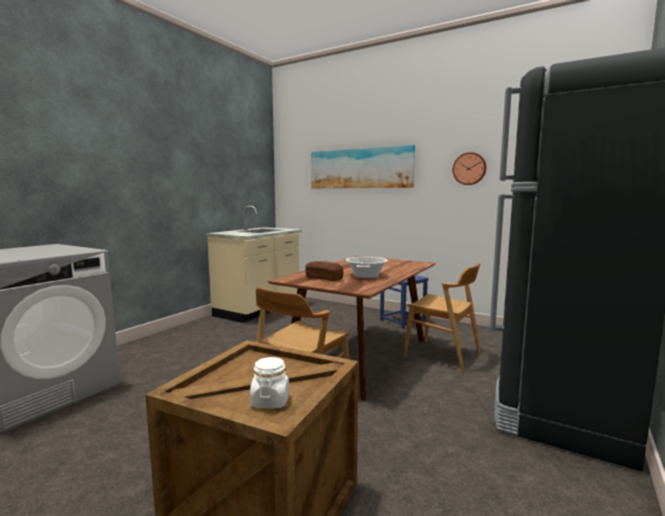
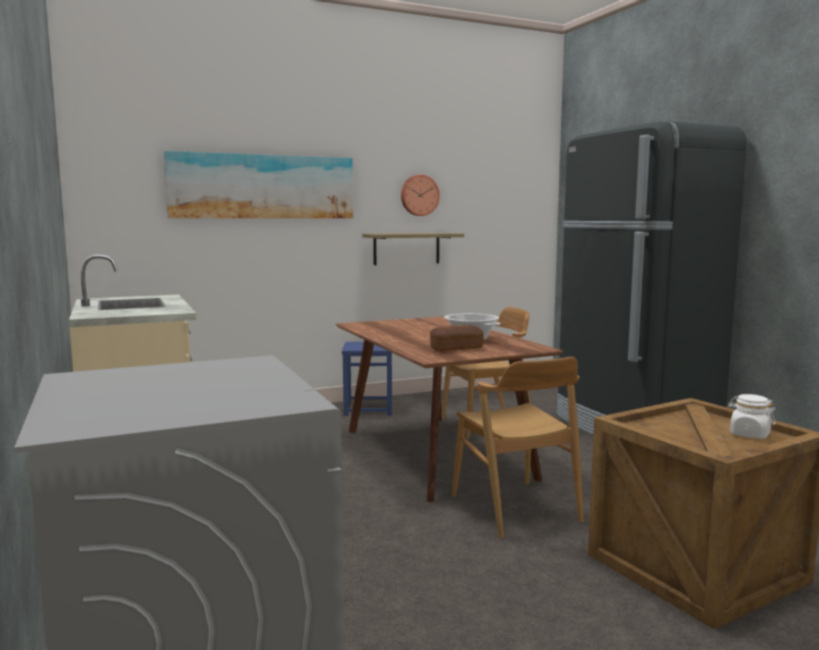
camera: 55 degrees left, 0 degrees up
(456, 210) = (406, 248): none -> shelf

